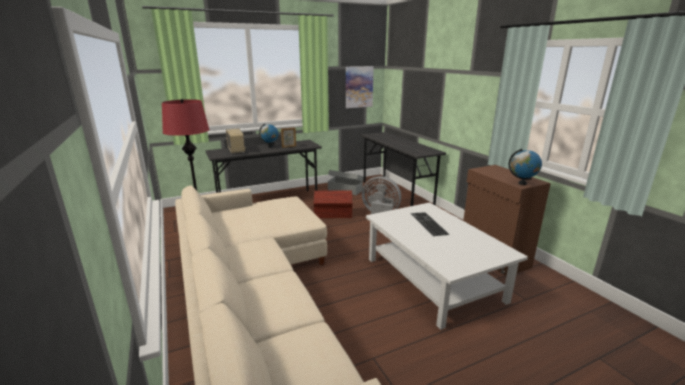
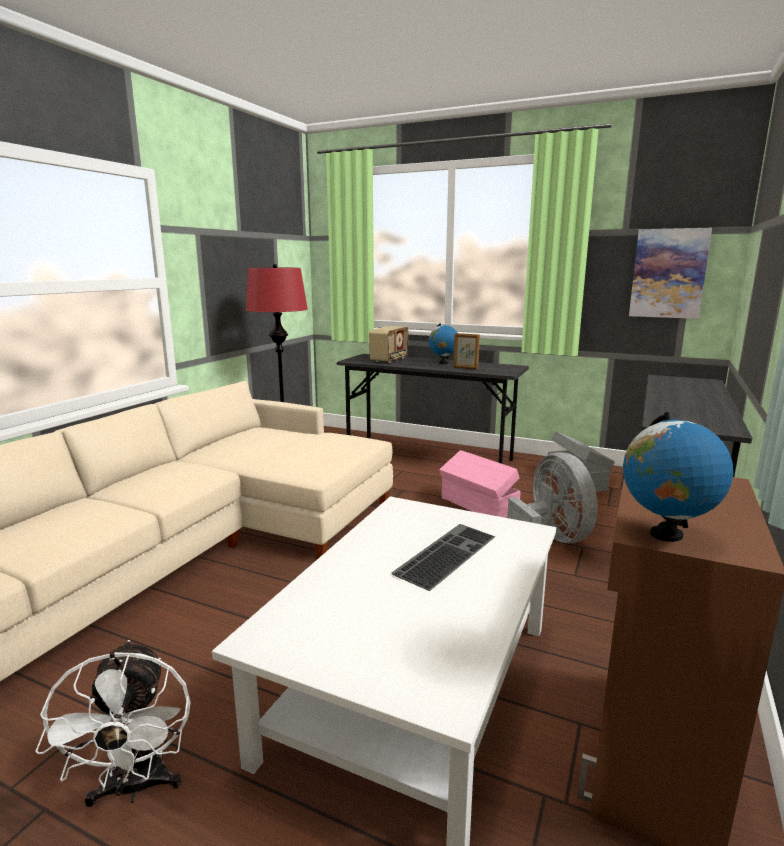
camera: 50 degrees right, 5 degrees down
(333, 214) = (478, 505): brown storage box -> pink storage box
(429, 358) = (135, 788): none -> white fan

